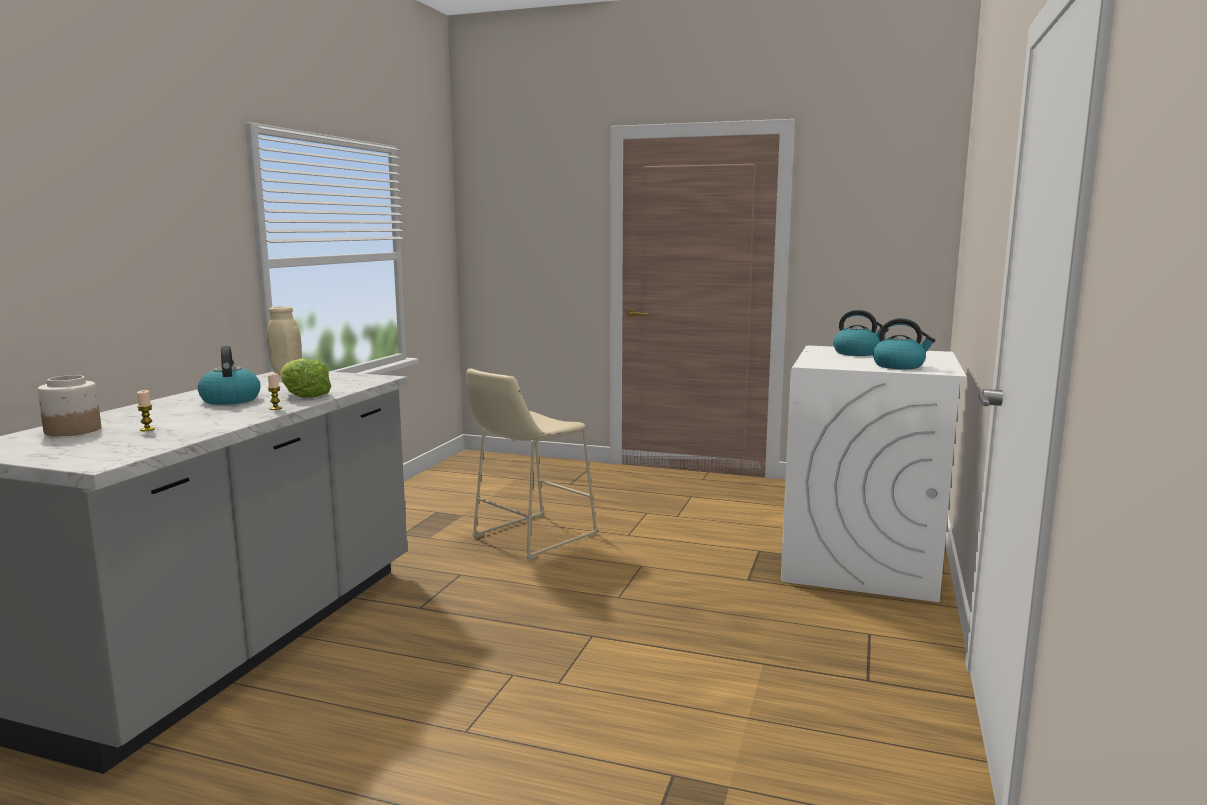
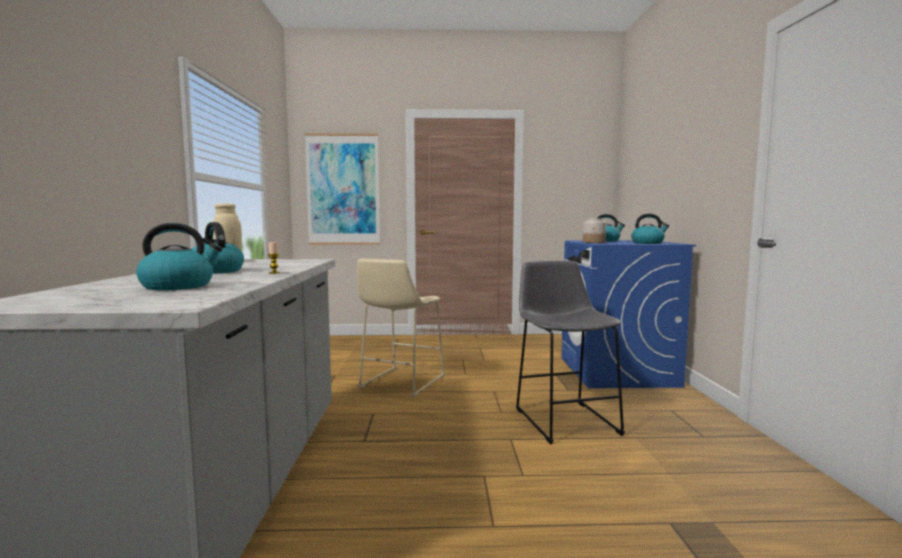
camera: 20 degrees left, 5 degrees down
(72, 430) = (92, 290): jar -> jar (594, 242)
(147, 429) = (179, 286): candle -> kettle
(304, 395) = (279, 267): lettuce -> none
(523, 247) = (343, 189): none -> picture
(693, 621) = (564, 419): none -> grey stool
(860, 562) = (617, 372): white washing machine -> blue washing machine

